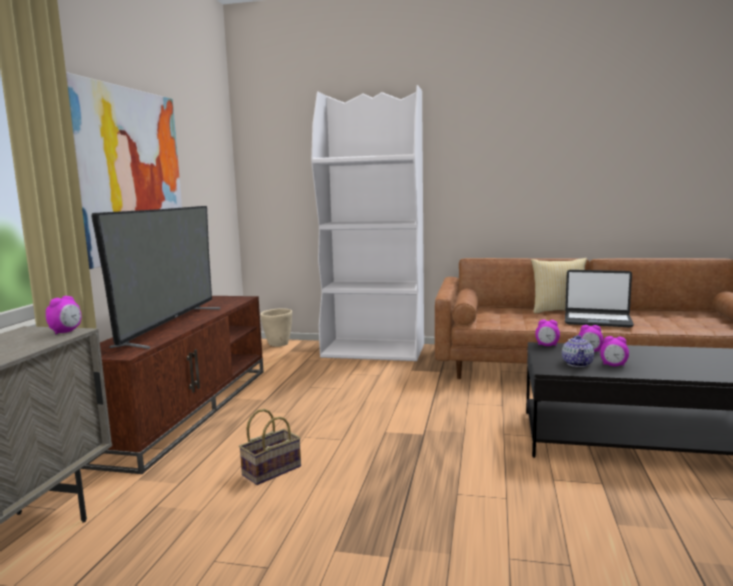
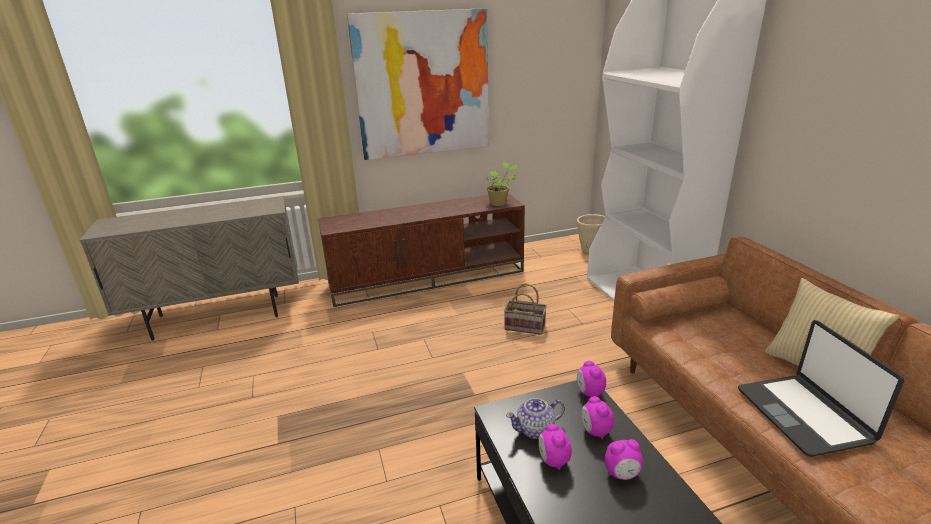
camera: 60 degrees right, 15 degrees up
(66, 332) = (272, 209): alarm clock -> alarm clock (622, 474)
(170, 326) = (404, 215): television -> none
(234, 300) = (499, 203): none -> potted plant
(272, 470) = (365, 348): basket -> basket (526, 326)

